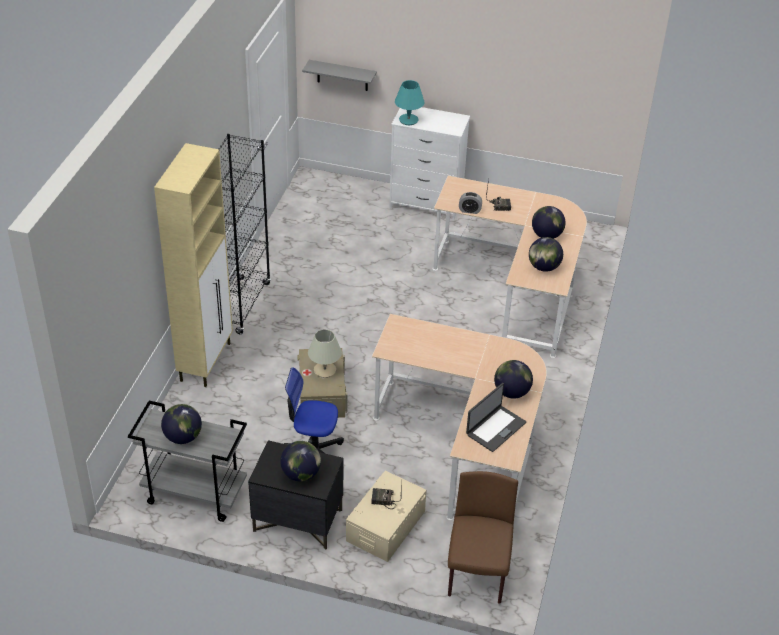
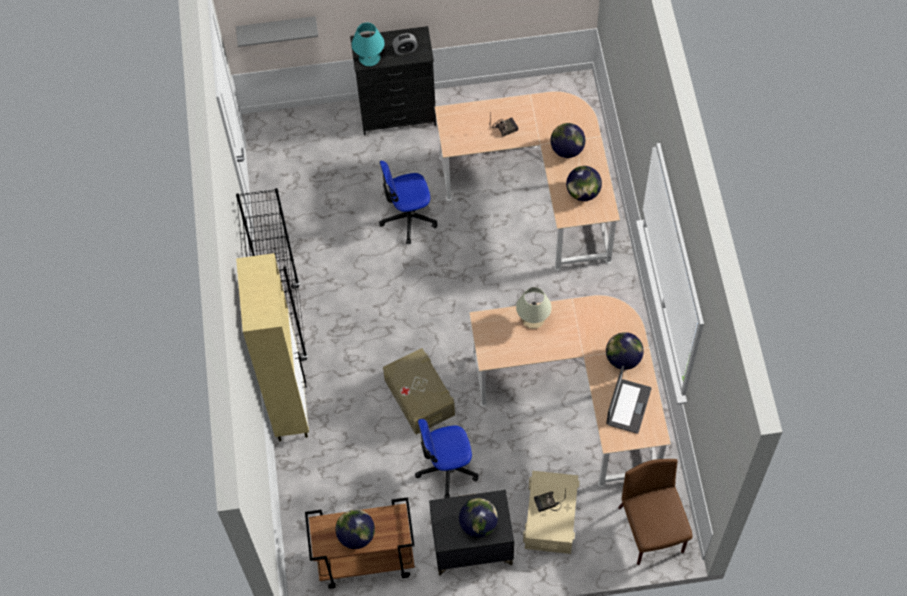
camera: 20 degrees left, 20 degrees up
(194, 494) = (365, 561): grey cart -> brown cart
(324, 370) = (420, 381): beige table lamp -> beige table lamp (533, 319)
(392, 270) = (408, 217): none -> office chair
(426, 203) = (397, 114): white dresser -> black dresser
(469, 210) = (479, 146): alarm clock -> alarm clock (405, 50)

